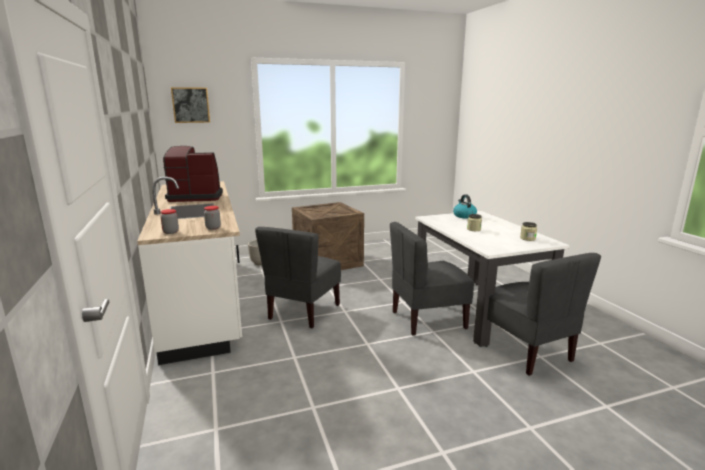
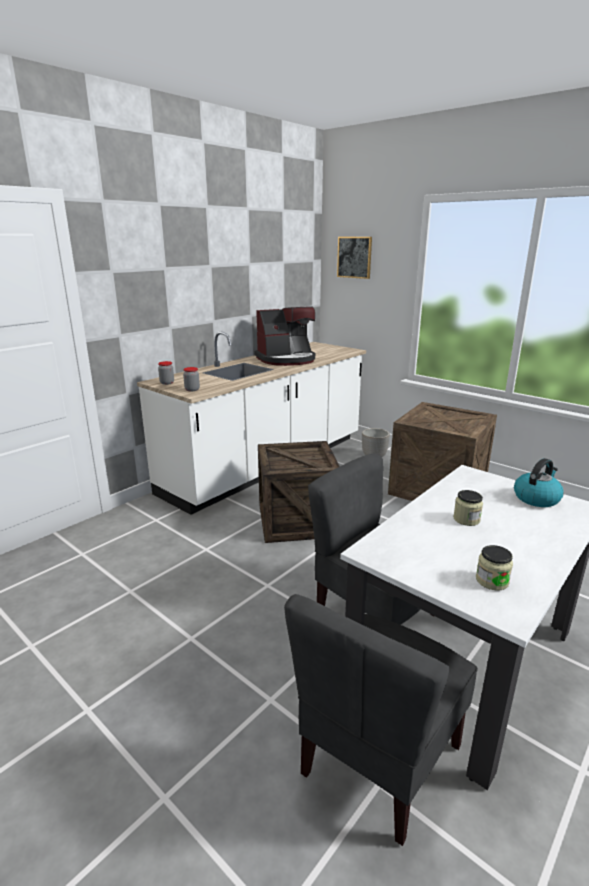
camera: 60 degrees right, 5 degrees up
(195, 197) = (286, 359): coffee machine -> coffee machine turned 105 degrees clockwise
(303, 312) = (297, 520): grey chair -> crate

